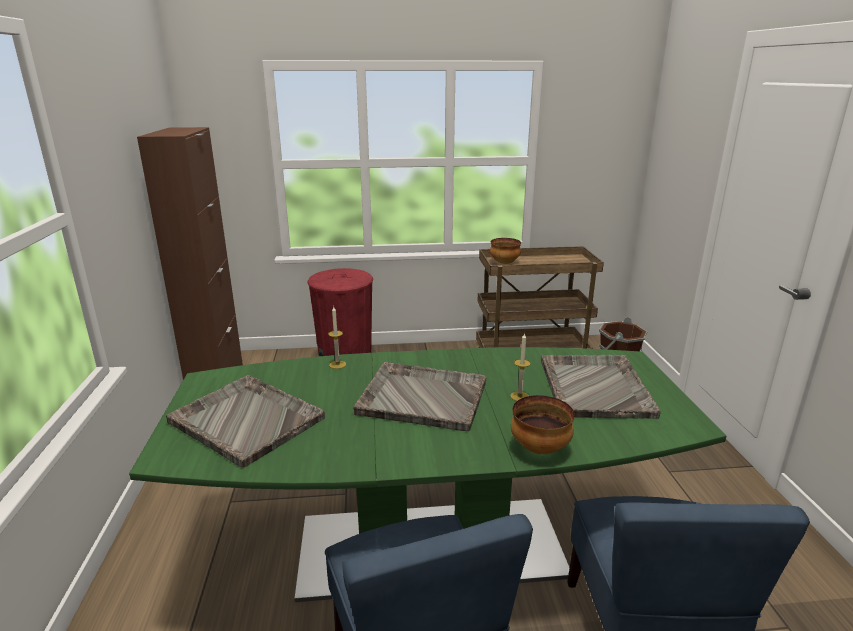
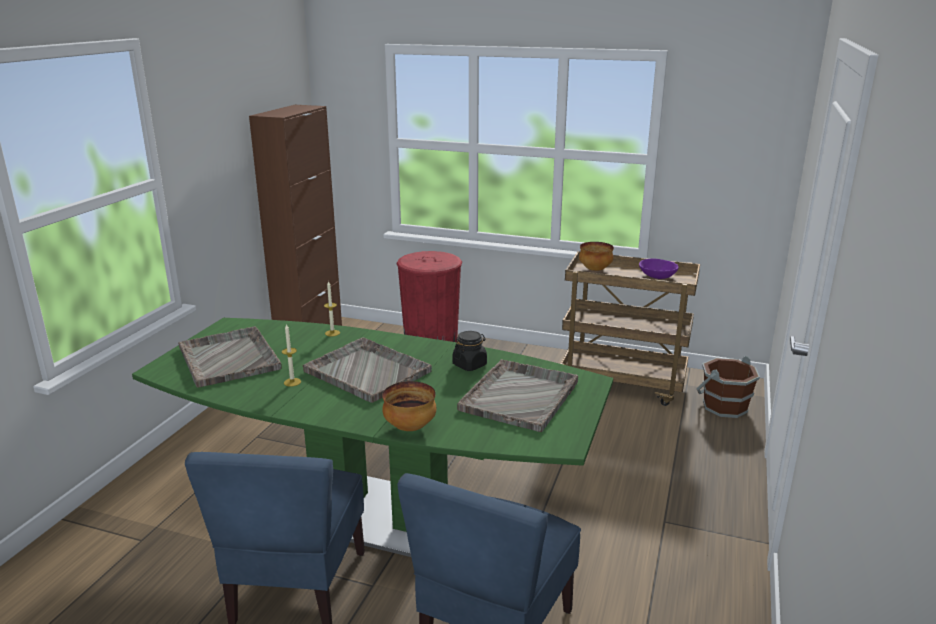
camera: 25 degrees right, 0 degrees up
(512, 367) = (469, 365): none -> black jar
(519, 396) = (445, 388): candle -> candle (292, 382)
(557, 261) = (656, 276): none -> purple bowl

